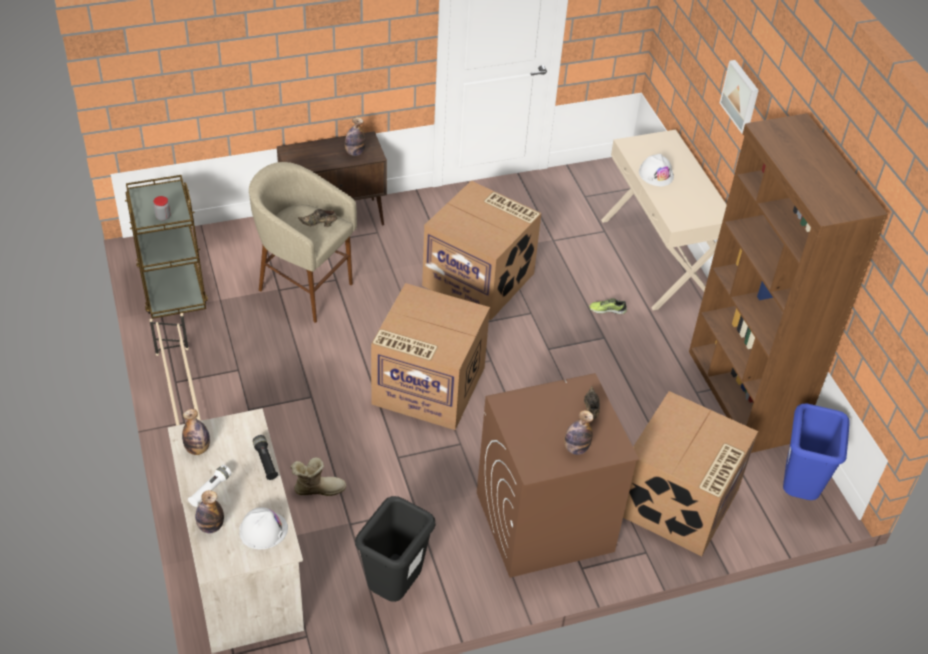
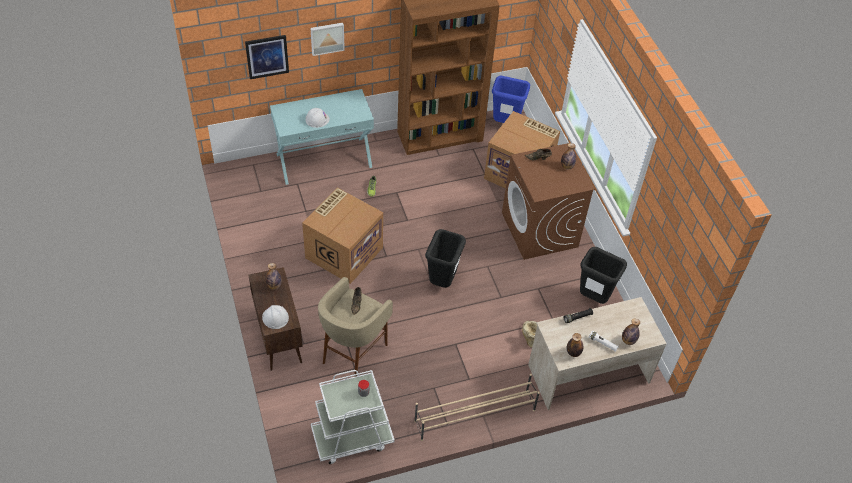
camera: 90 degrees left, 5 degrees up
(172, 287) = (352, 438): brown cart -> white cart
(263, 530) = (626, 315): white hard hat -> white hard hat (275, 317)
(427, 386) = (442, 282): cardboard box -> black trash can
(657, 258) = (324, 160): beige console table -> turquoise console table
(697, 55) = (267, 56): none -> picture

